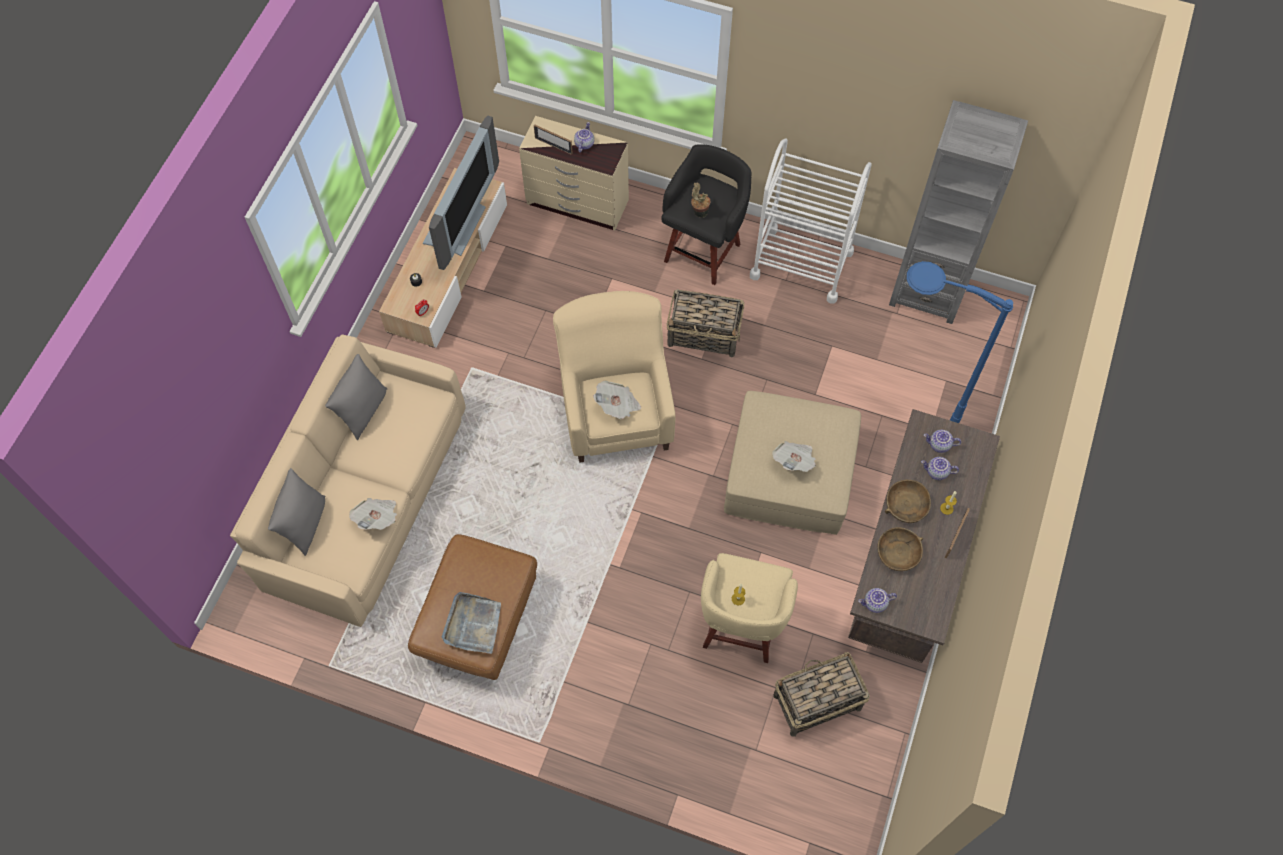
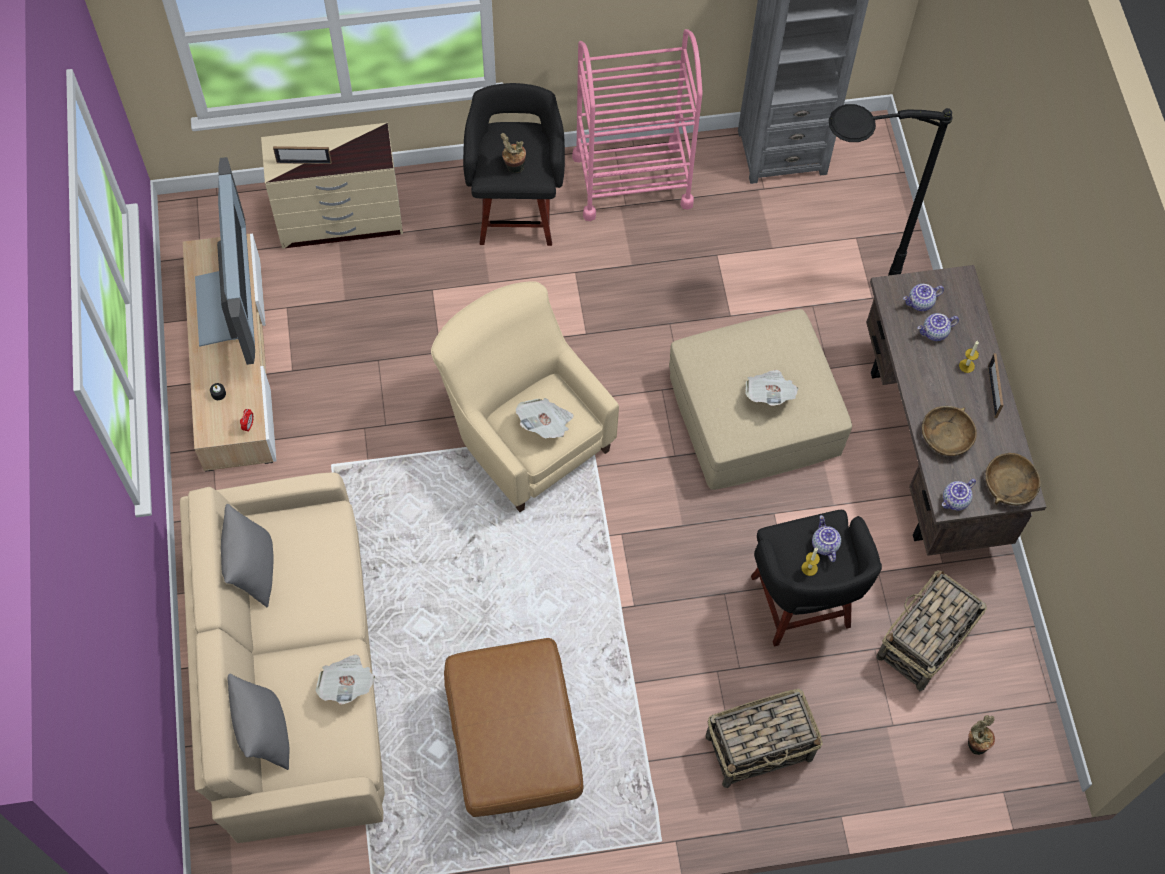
camera: 30 degrees left, 0 degrees up
(473, 624) = (531, 746): grey tray -> none
(584, 144) = (338, 145): teapot -> teapot (824, 545)
(704, 334) = (573, 305): basket -> basket (760, 747)
(741, 628) = (801, 605): beige stool -> black stool
(801, 264) = (632, 180): white cart -> pink cart
(809, 796) = (975, 744): none -> potted plant
(900, 415) = (831, 296): blue floor lamp -> black floor lamp
(906, 505) = (925, 382): brown bowl -> brown bowl (1009, 485)

